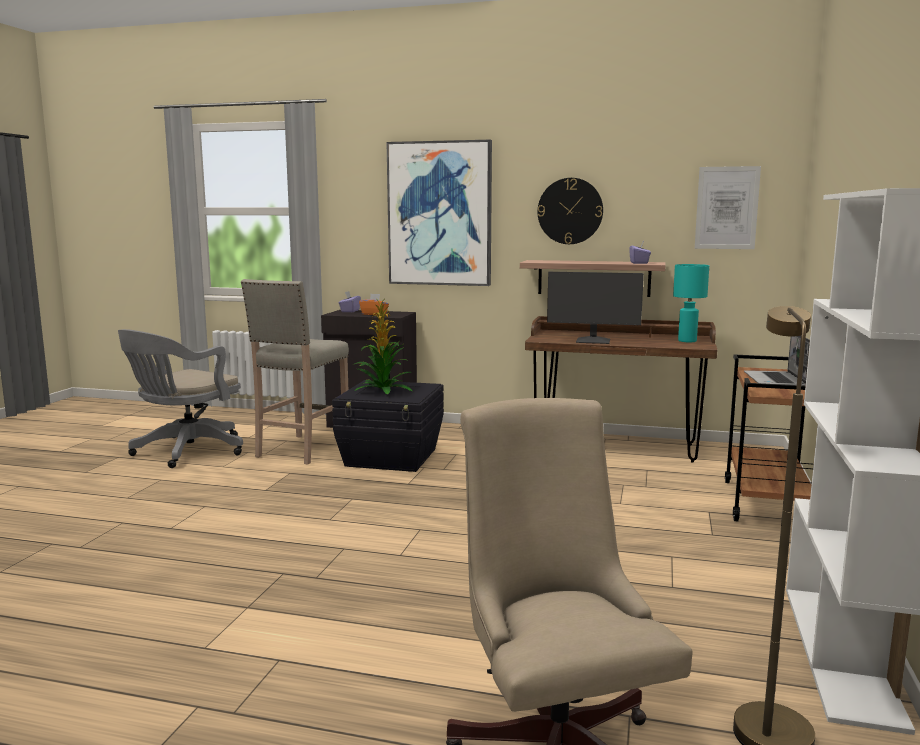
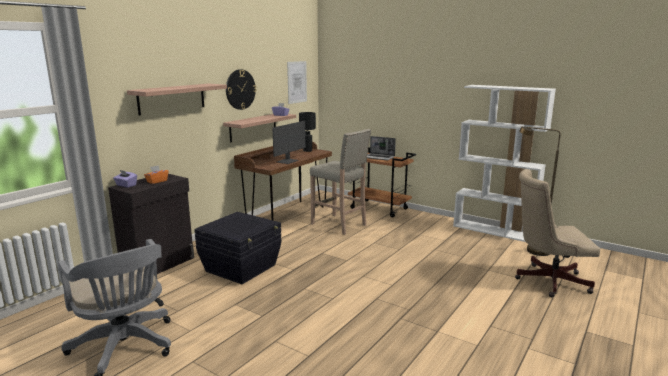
camera: 70 degrees left, 5 degrees up
(301, 450) = (187, 295): beige stool -> beige stool (339, 225)
(382, 390) = (235, 226): potted plant -> none
(440, 214) = (172, 98): picture -> shelf
(687, 341) = (308, 151): turquoise table lamp -> black table lamp

